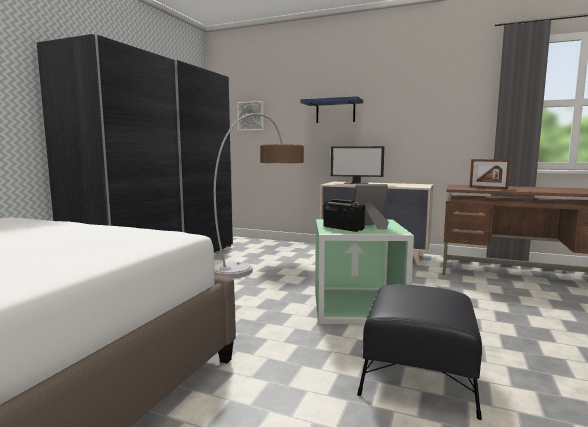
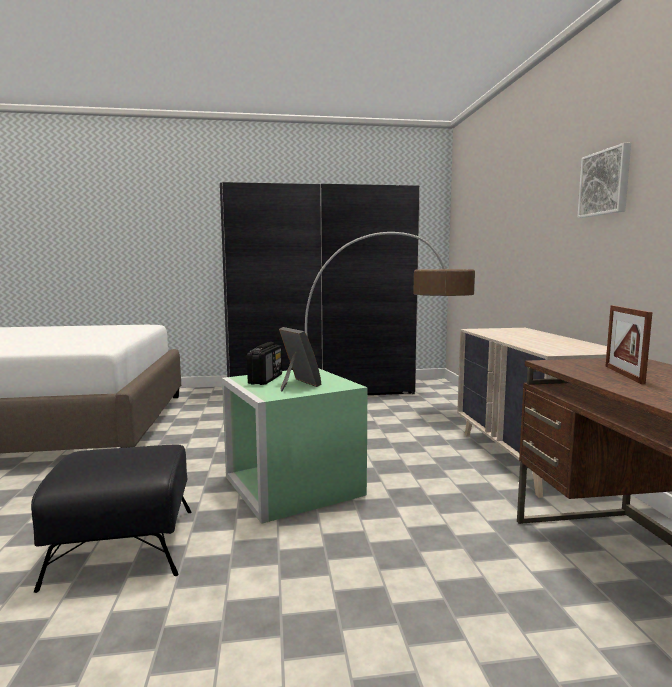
camera: 60 degrees right, 0 degrees up
(251, 116) = (473, 229): picture -> picture (605, 183)
(335, 111) = (538, 215): blue shelf -> none
(356, 183) = (521, 333): monitor -> none

